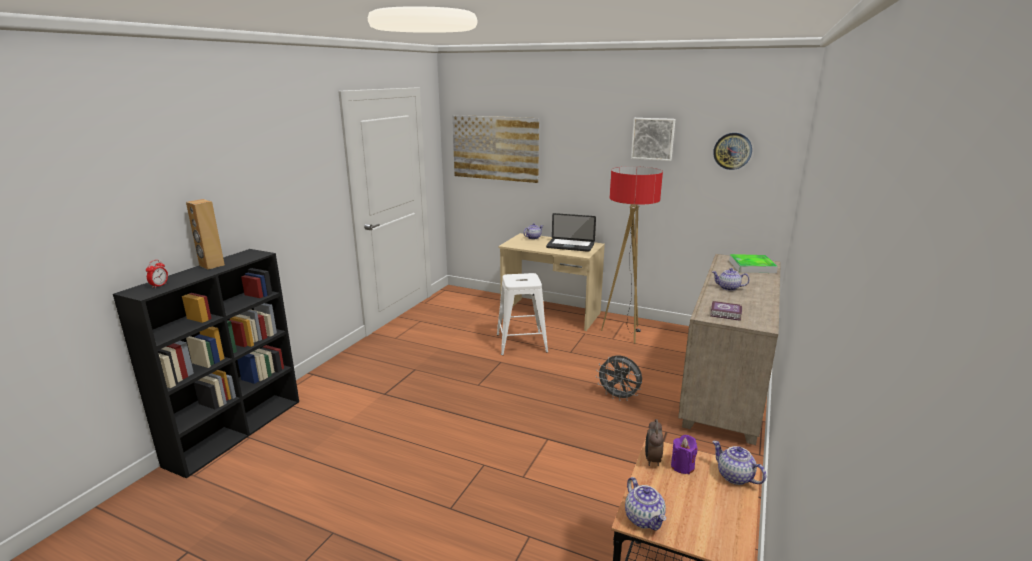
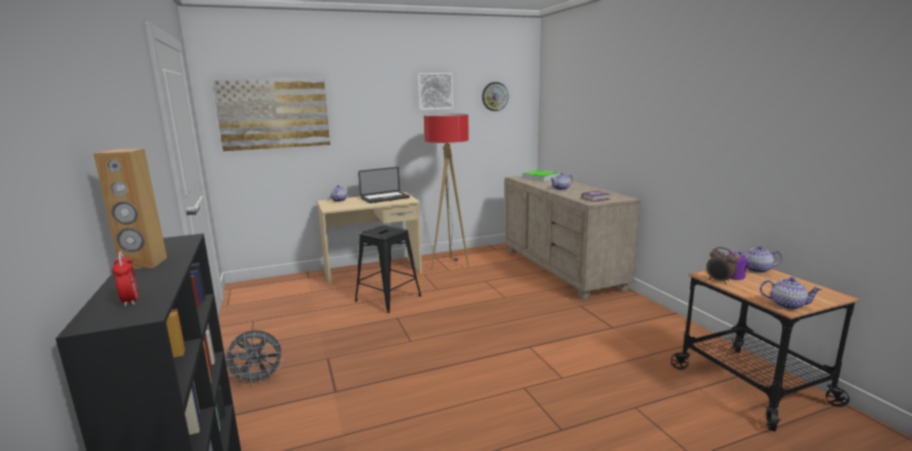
camera: 45 degrees left, 5 degrees down
(521, 343) = (388, 298): white stool -> black stool
(619, 397) = (520, 301): grey fan -> grey fan (258, 380)

